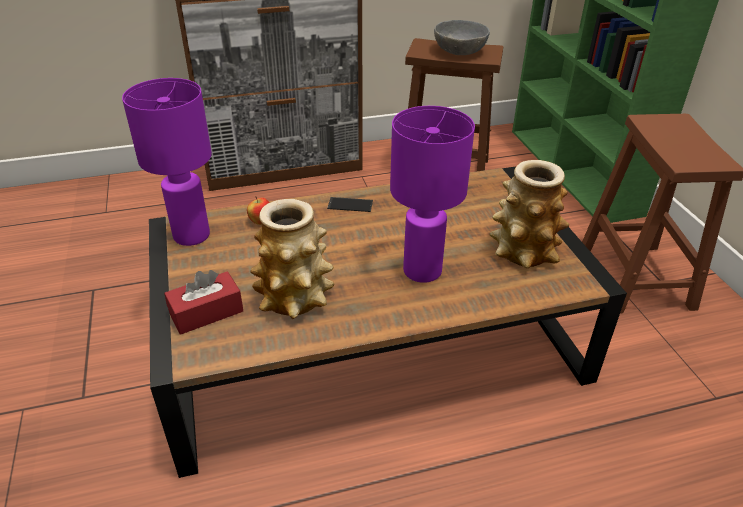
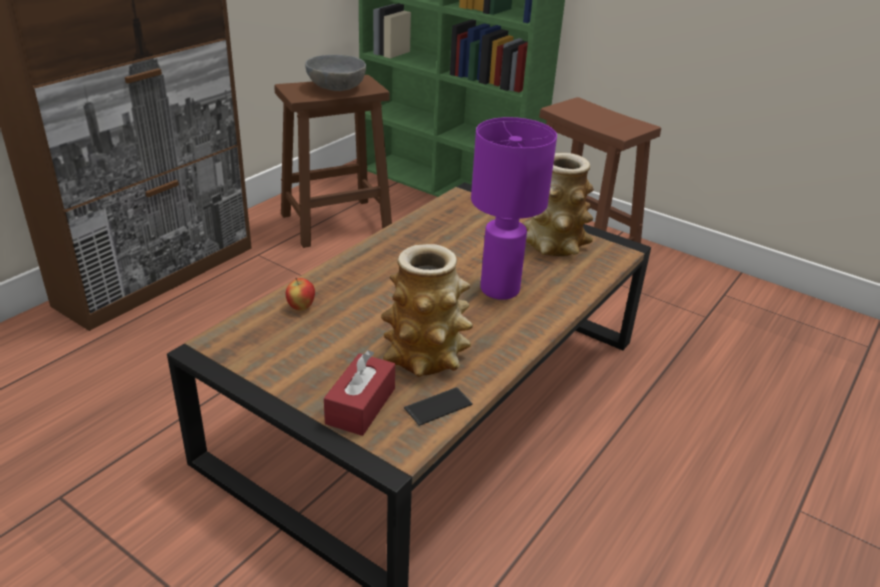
camera: 40 degrees left, 5 degrees down
(190, 236) = (243, 349): purple table lamp -> none
(350, 205) = (368, 260): phone -> phone (438, 406)

